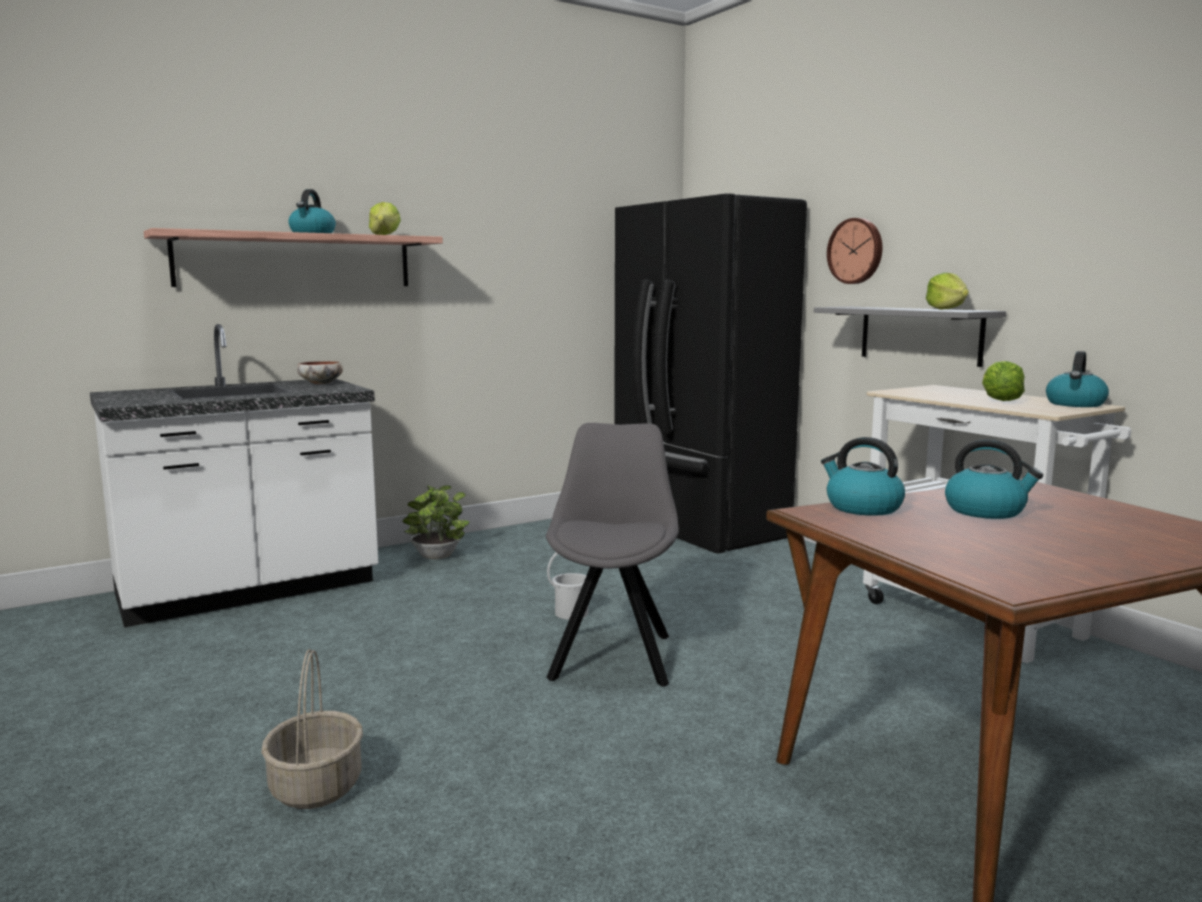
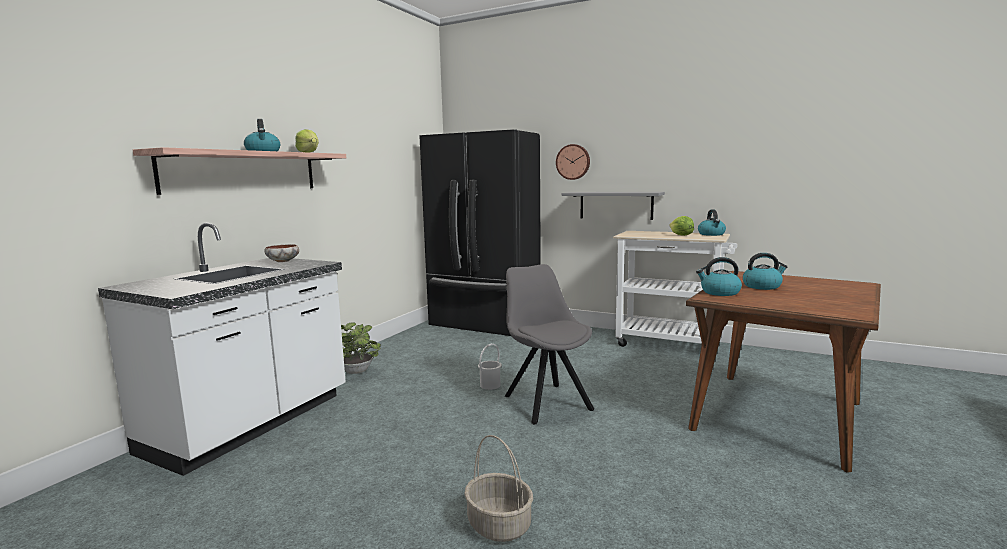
camera: 30 degrees left, 0 degrees up
(946, 309) = (635, 191): lettuce -> none

